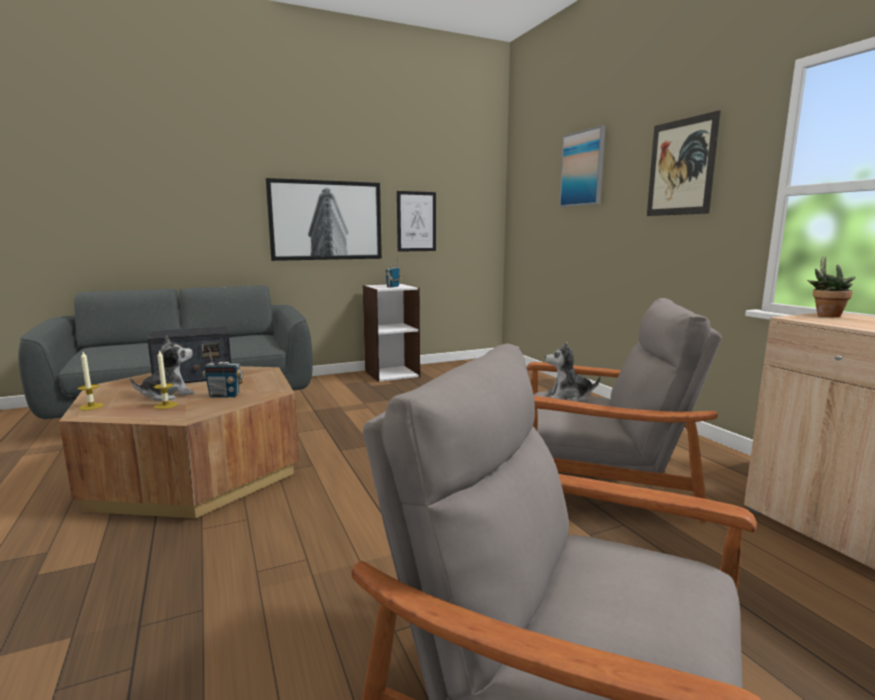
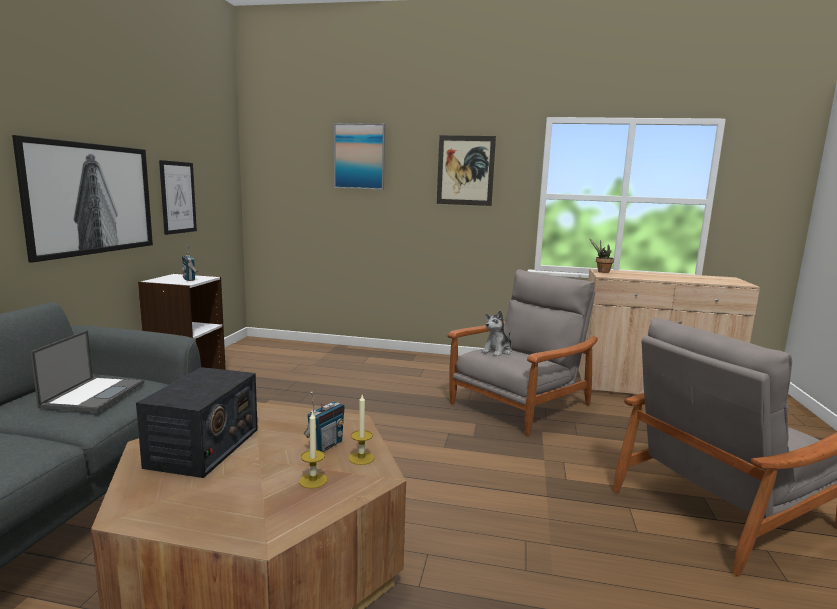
camera: 55 degrees left, 0 degrees up
(91, 406) = (234, 530): candle -> candle (361, 458)
(168, 395) = (267, 474): plush toy -> none
(234, 342) = (94, 394): none -> laptop

